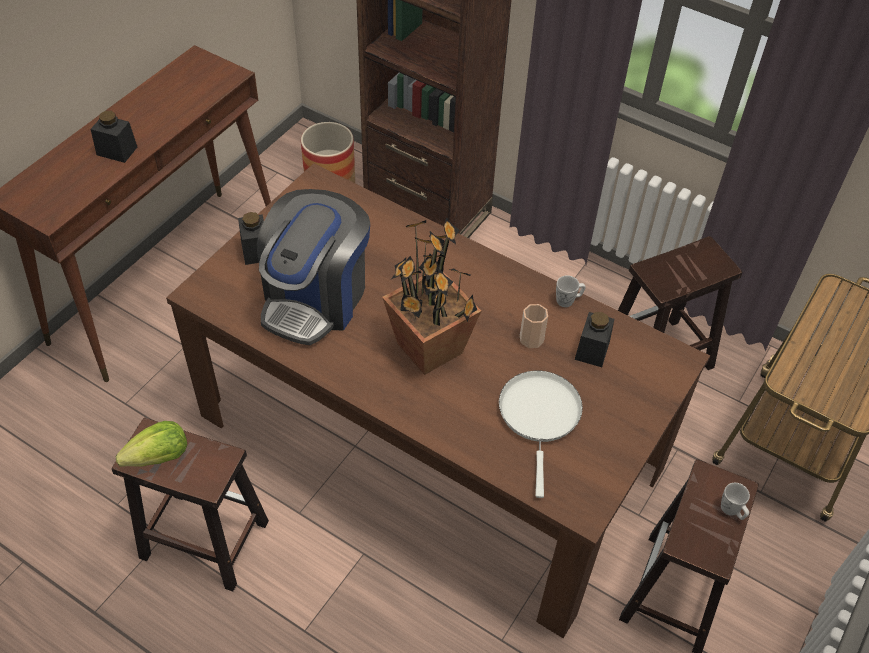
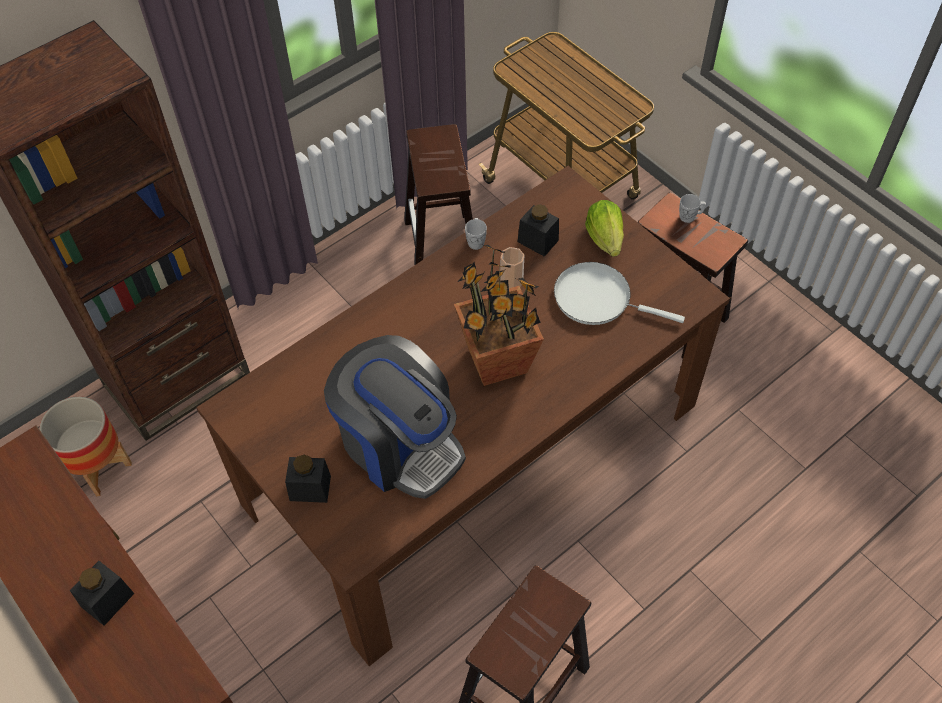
camera: 70 degrees left, 5 degrees up
(159, 457) = (522, 648): lettuce -> lettuce (605, 238)

